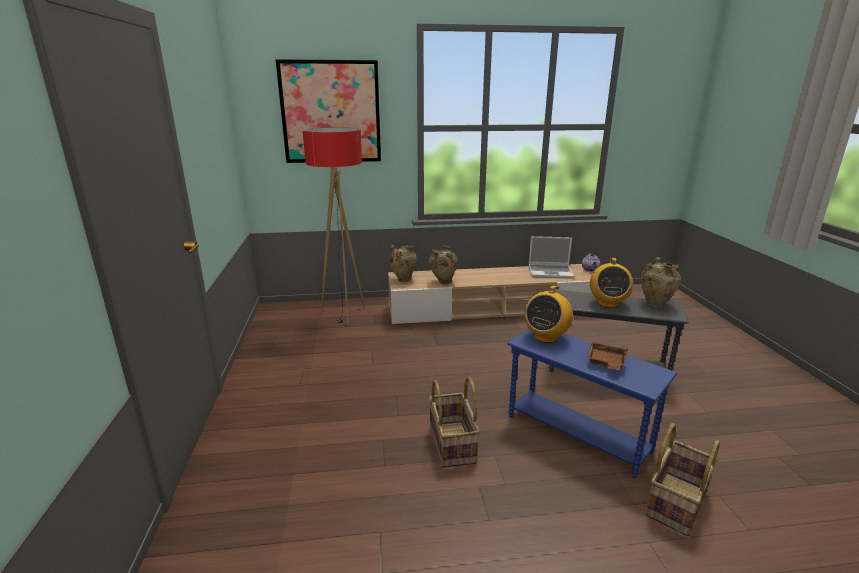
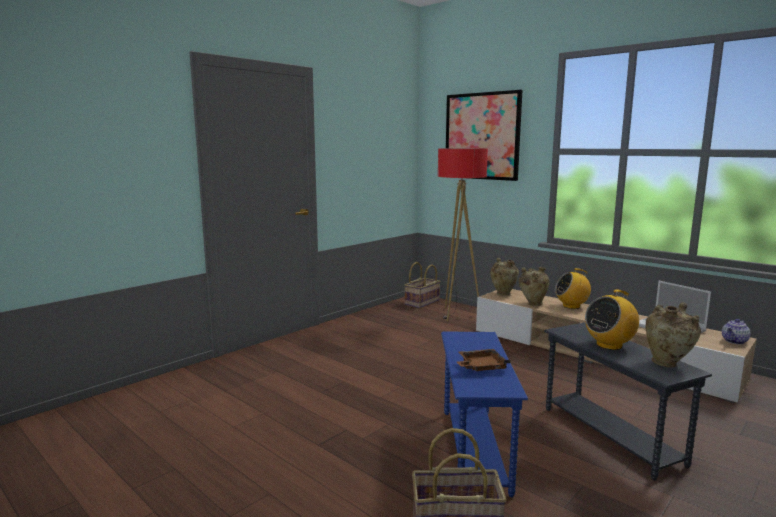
camera: 50 degrees right, 10 degrees down
(453, 444) = (376, 405): basket -> basket (422, 302)
(546, 337) = (478, 339): radio -> radio (571, 306)

